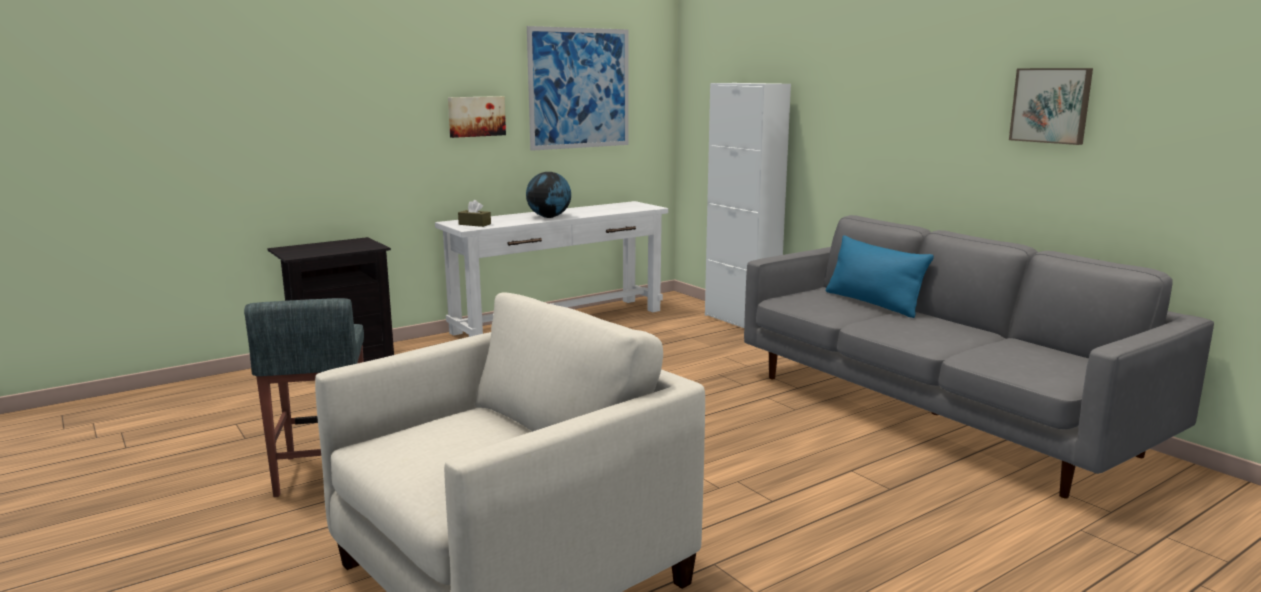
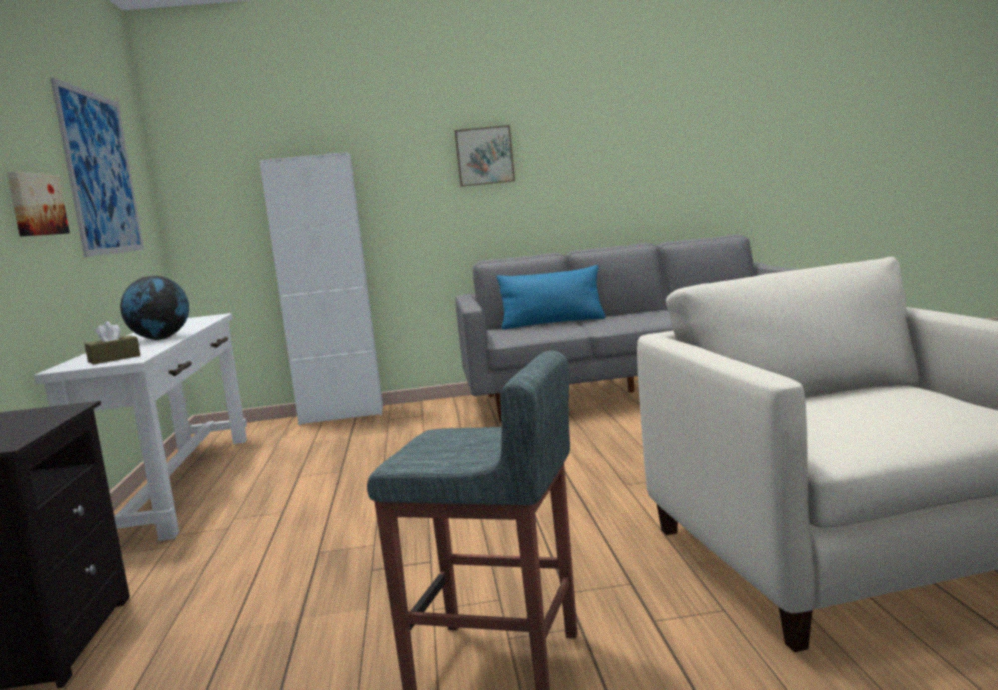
camera: 60 degrees left, 5 degrees down
(1051, 105) = (618, 142): picture -> picture (484, 156)

